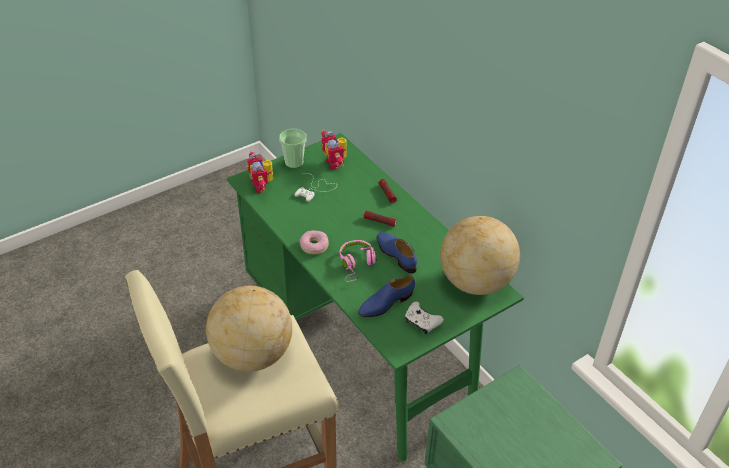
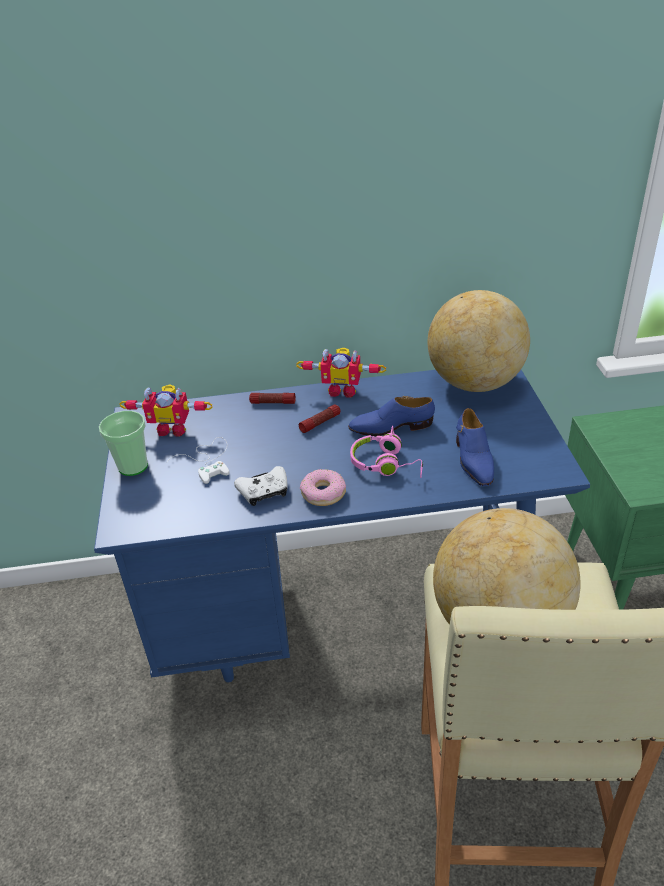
camera: 60 degrees left, 5 degrees down
(262, 186) = (152, 512): toy robot -> toy robot (342, 390)
(363, 349) = (343, 613): green desk -> blue desk
(422, 322) = (520, 440): white game controller -> white game controller (264, 492)

